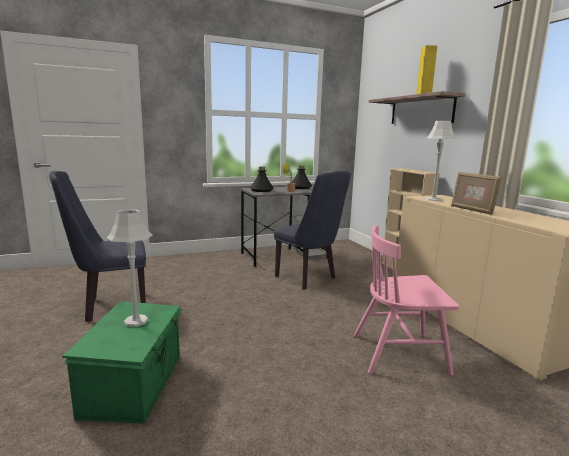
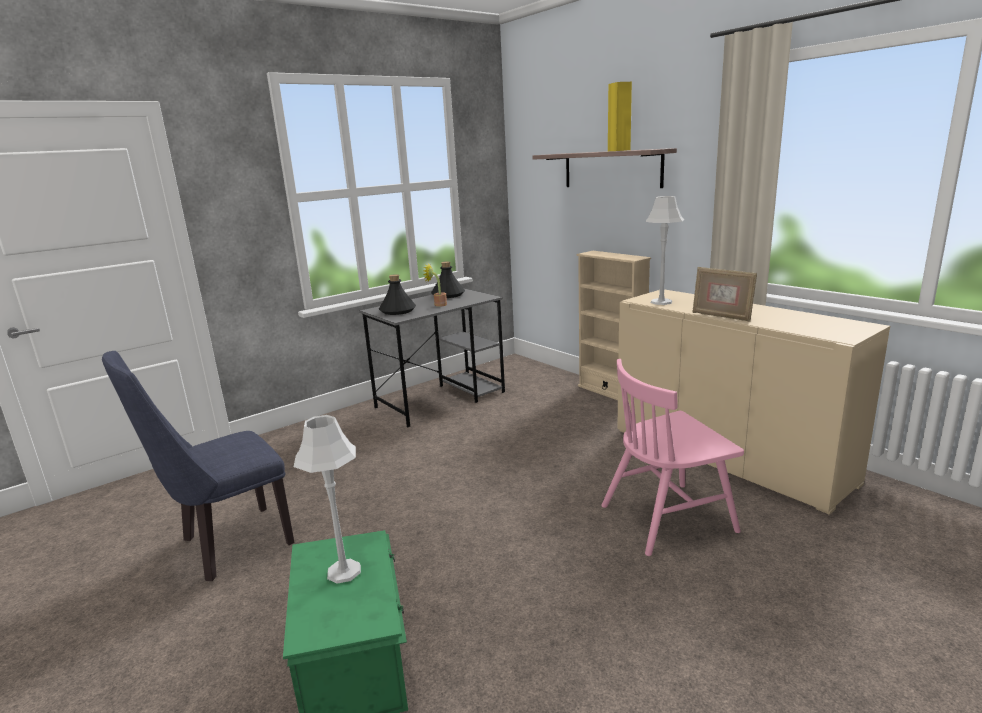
camera: 15 degrees left, 5 degrees up
(309, 278) = (497, 431): blue chair -> none

